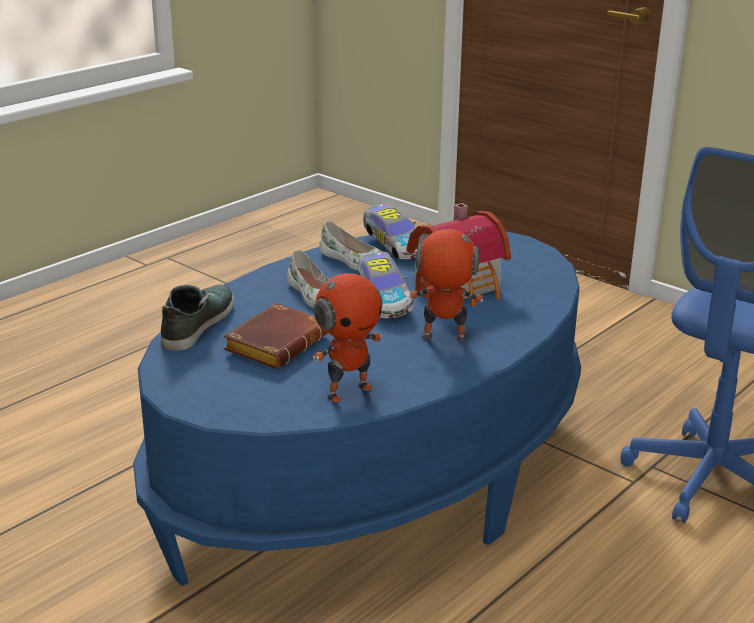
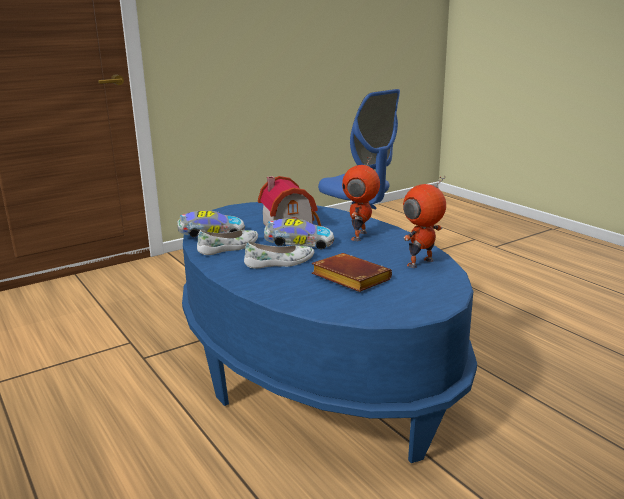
camera: 75 degrees left, 5 degrees down
(197, 324) = (303, 303): shoe -> none
(348, 391) = (421, 263): toy robot -> toy robot turned 105 degrees counterclockwise

